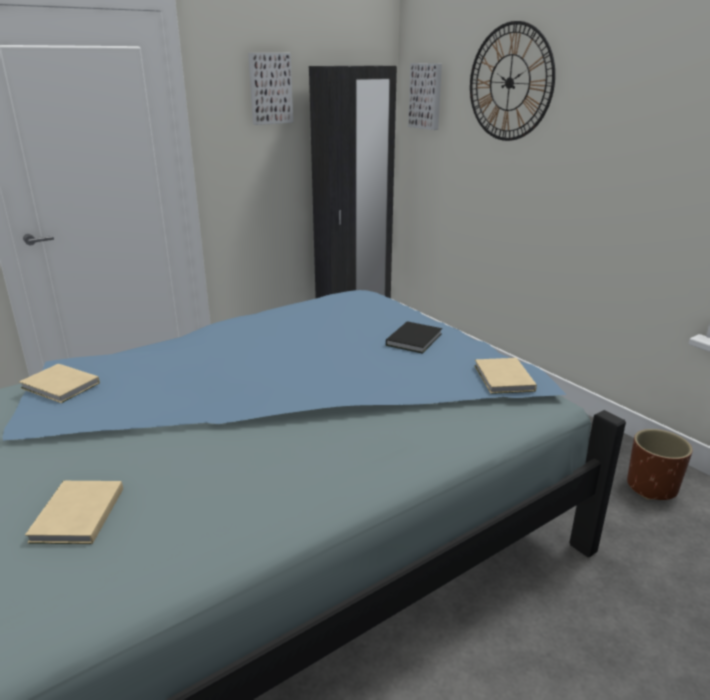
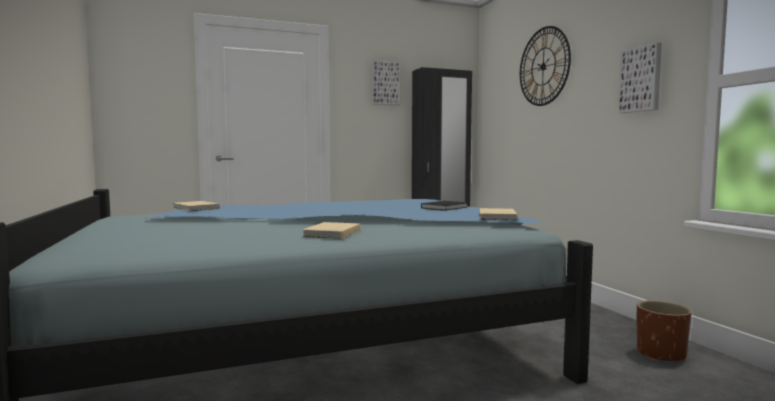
camera: 15 degrees right, 20 degrees down
(75, 516) = (157, 235): beige book -> beige book (330, 233)
(426, 96) = (494, 90): picture -> picture (641, 79)

